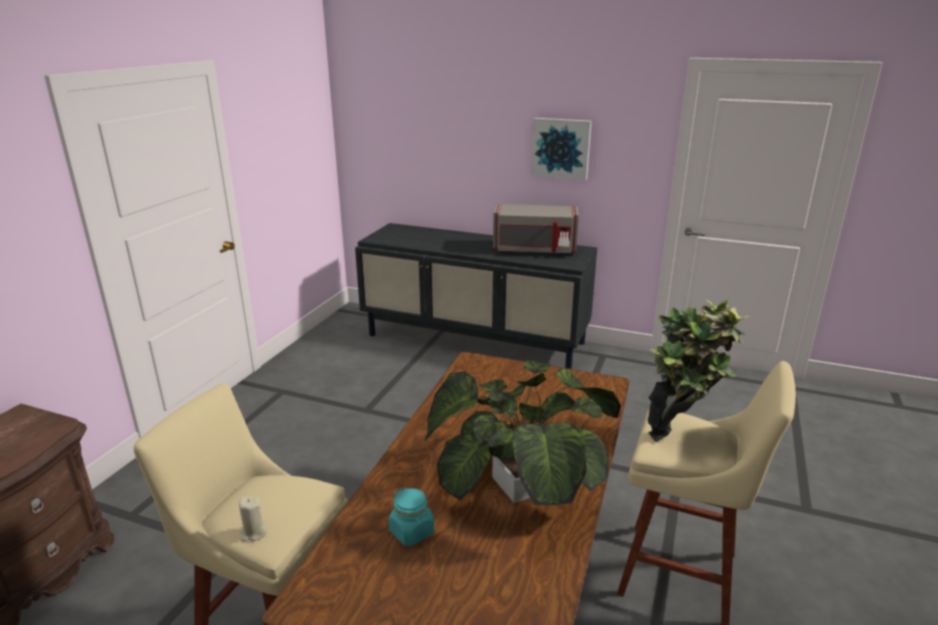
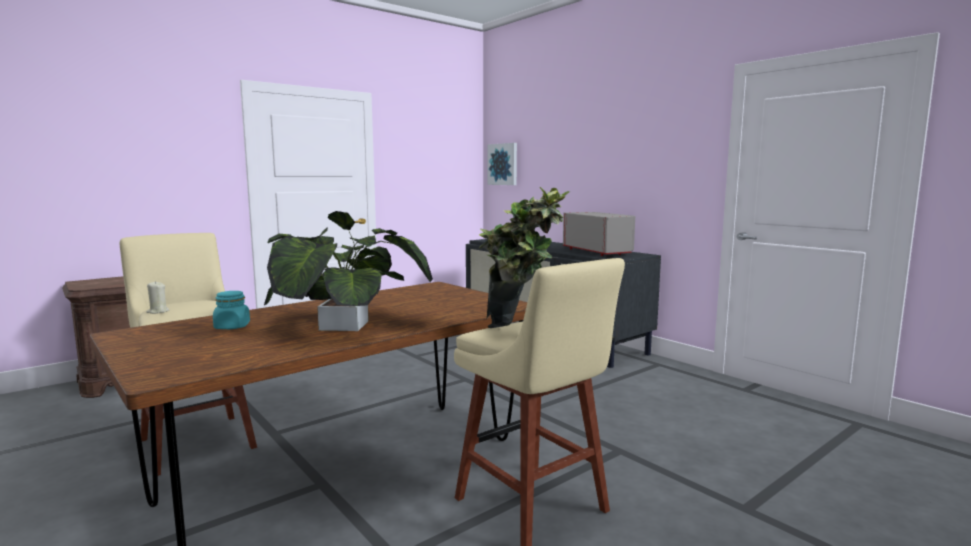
camera: 30 degrees right, 15 degrees down
(534, 250) = (598, 251): grey microwave -> grey microwave turned 150 degrees counterclockwise
(561, 148) = (631, 162): picture -> picture (503, 164)

